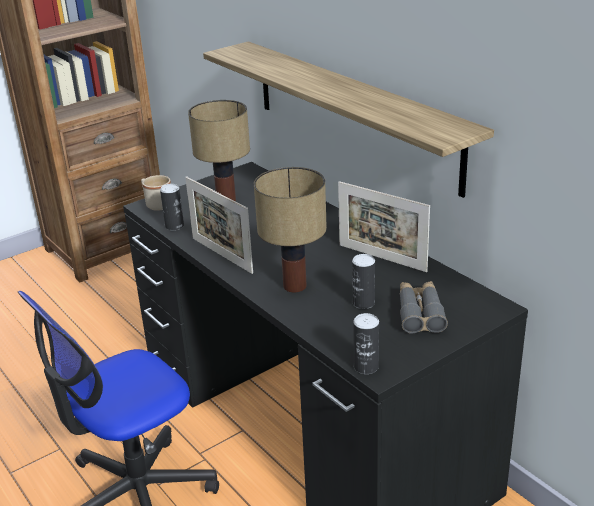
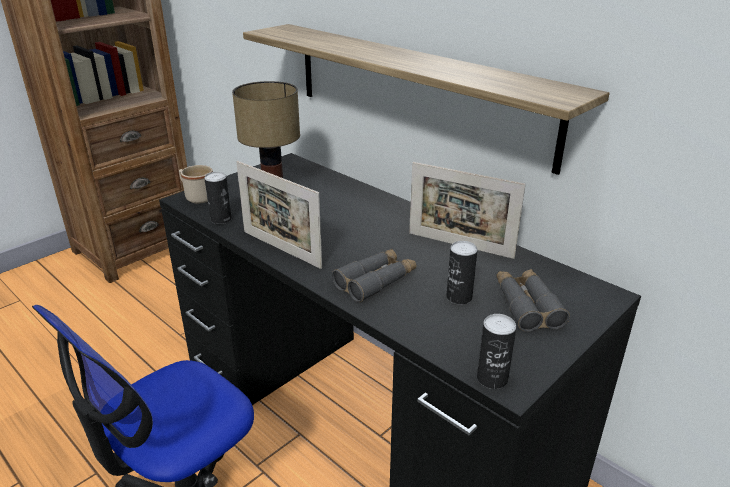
camera: 10 degrees left, 0 degrees up
(296, 286) = (375, 281): table lamp -> grey binoculars

